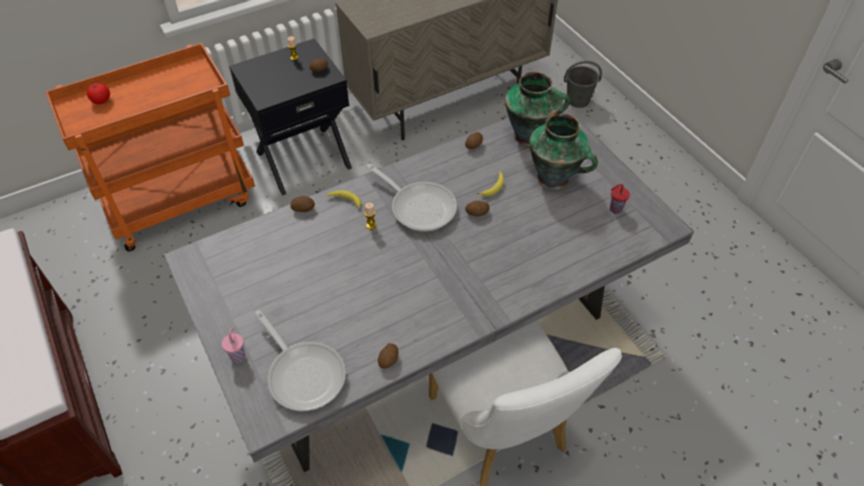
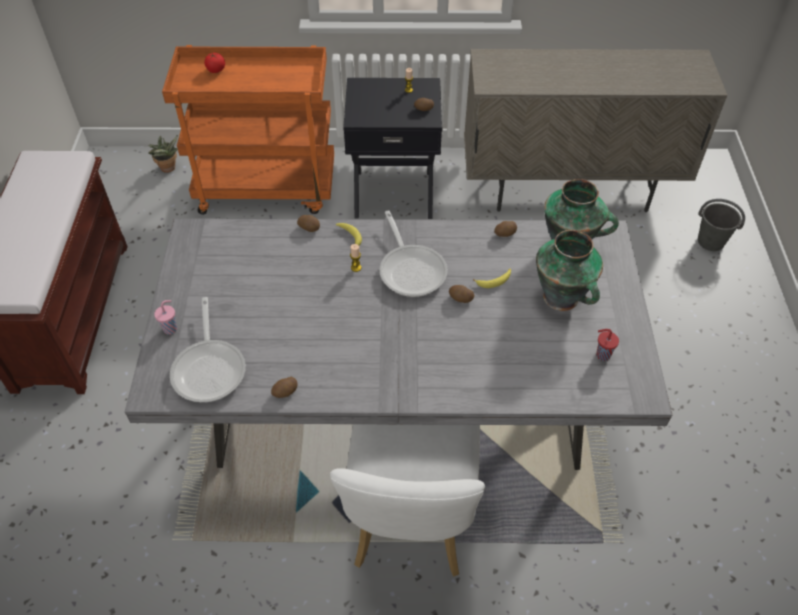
camera: 30 degrees right, 0 degrees up
(66, 222) = (168, 169): none -> potted plant

